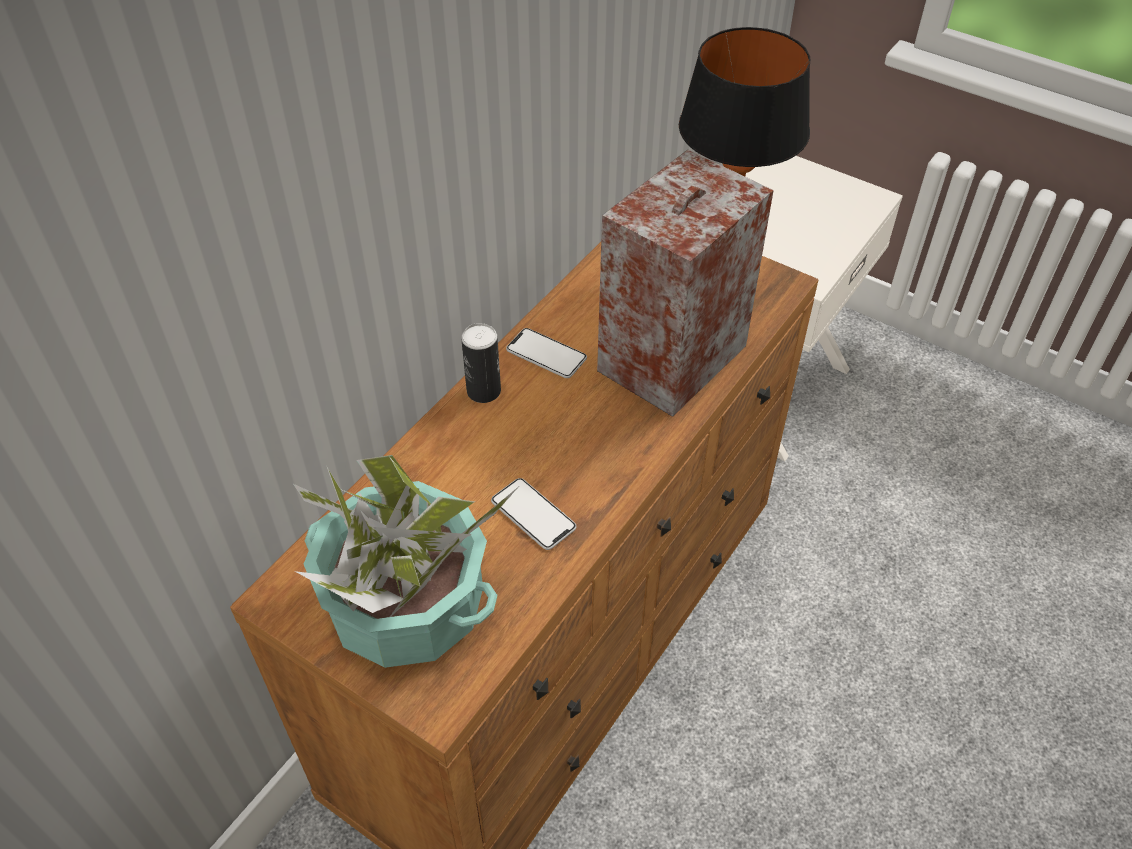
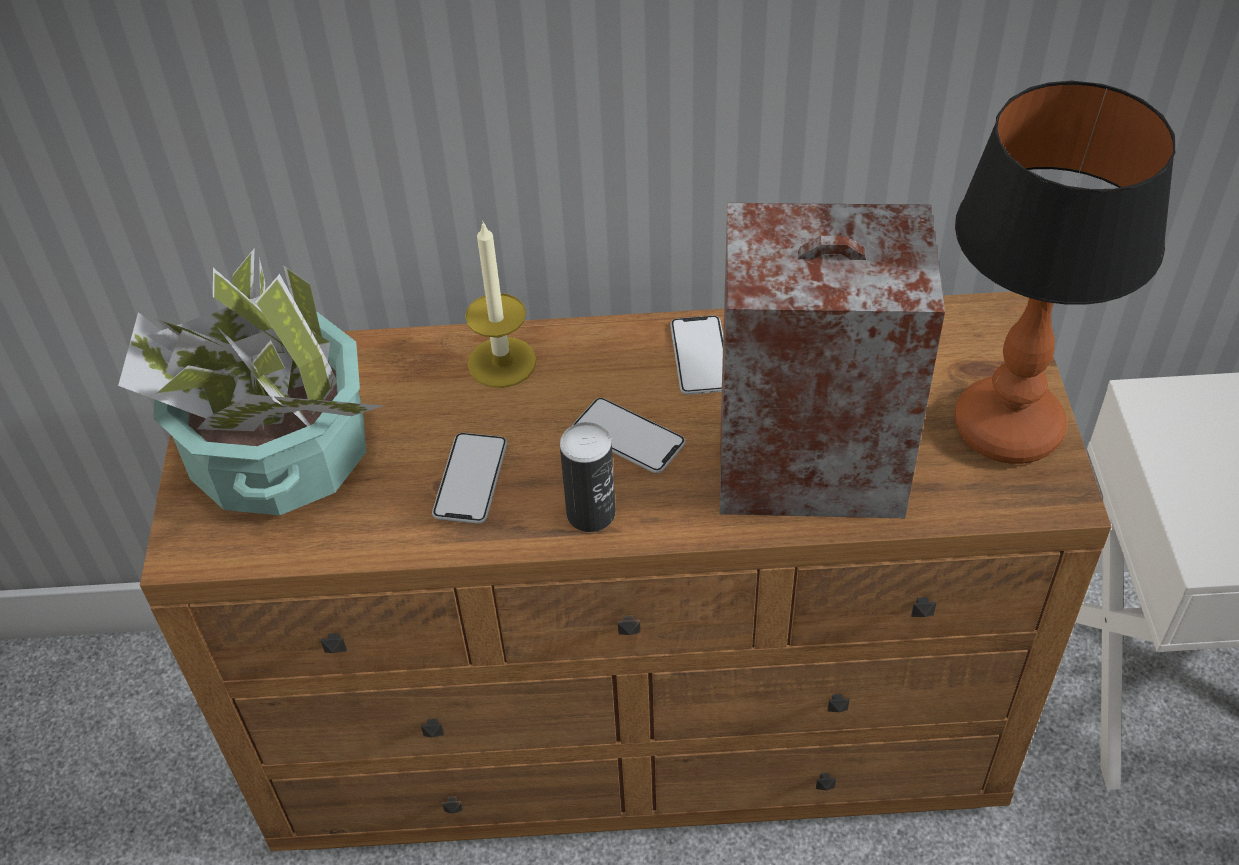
camera: 55 degrees right, 0 degrees up
(450, 445) = (502, 362): none -> candle
(483, 391) = (598, 341): can -> can (591, 513)
(575, 422) = (628, 437): none -> phone

